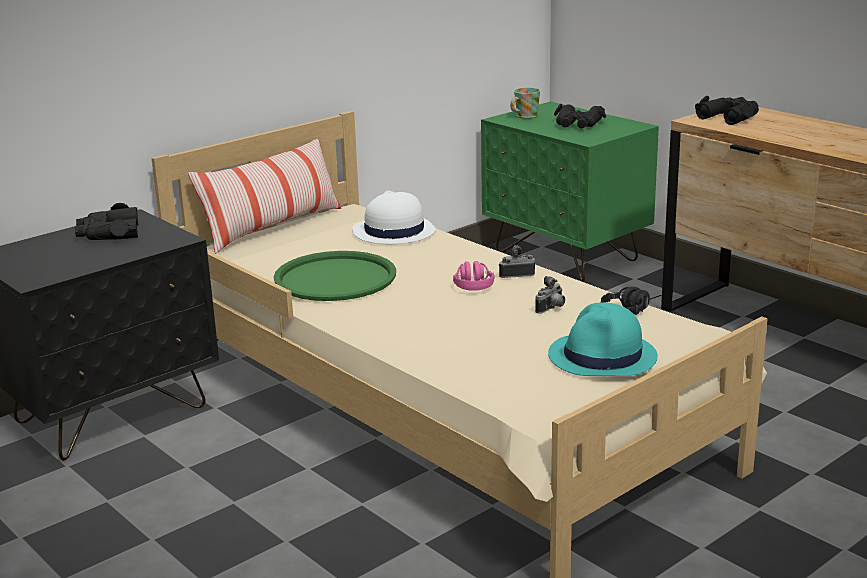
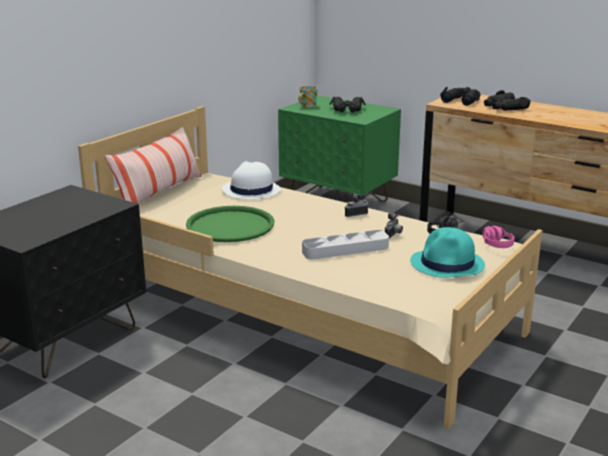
camera: 15 degrees left, 0 degrees up
(109, 233) = (59, 204): black binoculars -> black binoculars (504, 107)
(470, 323) = (345, 249): none -> grey tray
(472, 283) = (329, 222): pink headphones -> pink headphones (494, 242)

